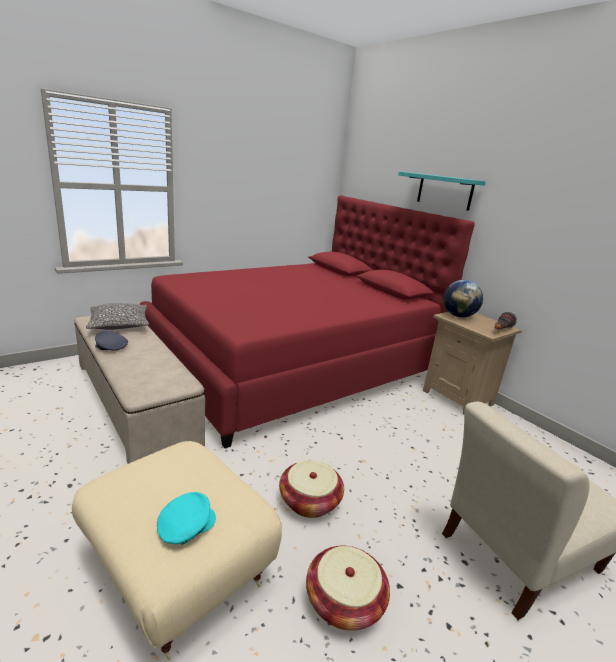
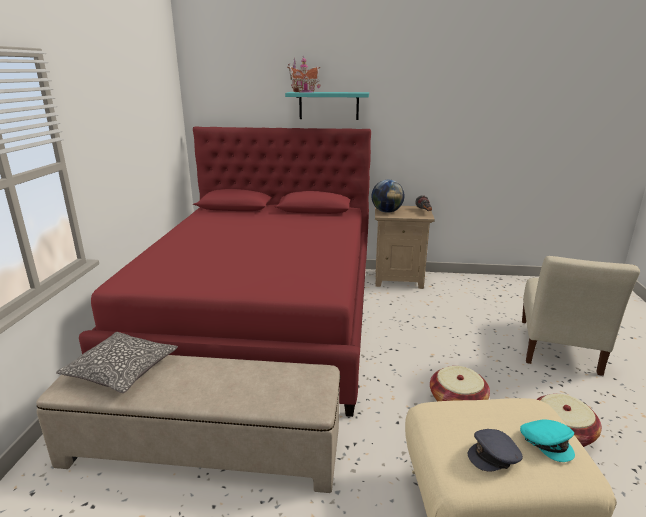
camera: 45 degrees left, 0 degrees up
(110, 347) = (180, 394): grey cap -> grey cap (494, 456)
(185, 526) = (546, 442): turquoise cap -> turquoise cap turned 150 degrees clockwise
(420, 173) = (304, 92): none -> toy house

